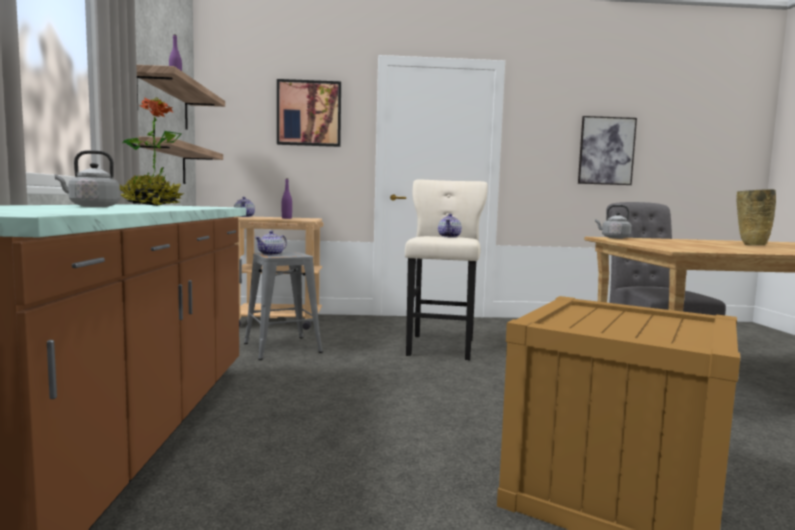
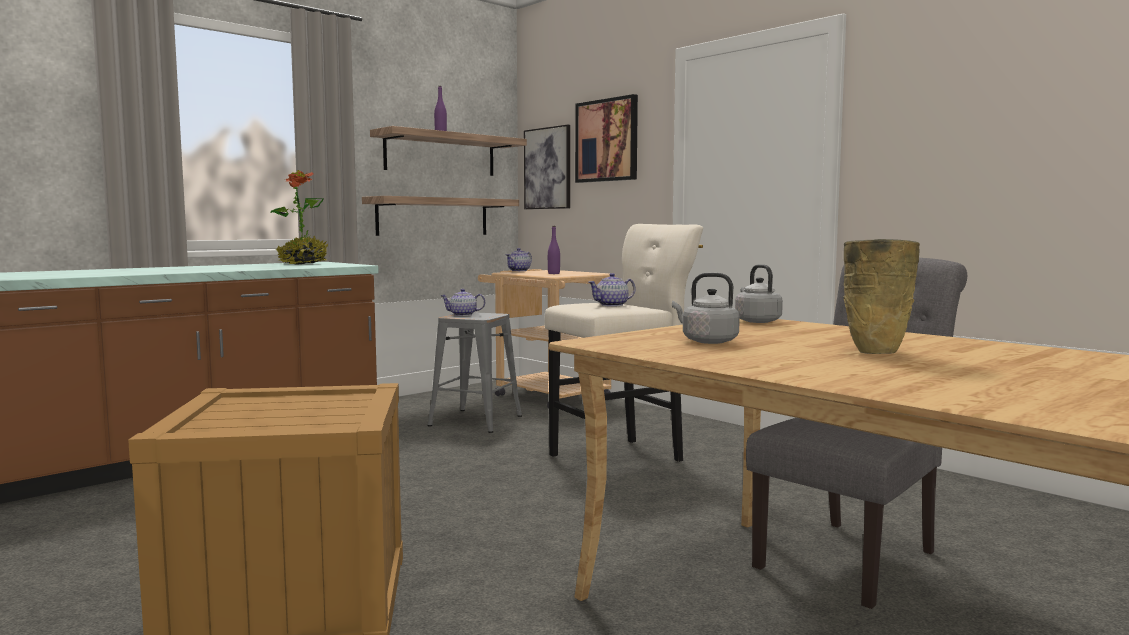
camera: 50 degrees right, 0 degrees up
(92, 206) = (184, 268): grey kettle -> grey kettle (706, 341)
(606, 151) = (1044, 146): picture -> picture (547, 168)

